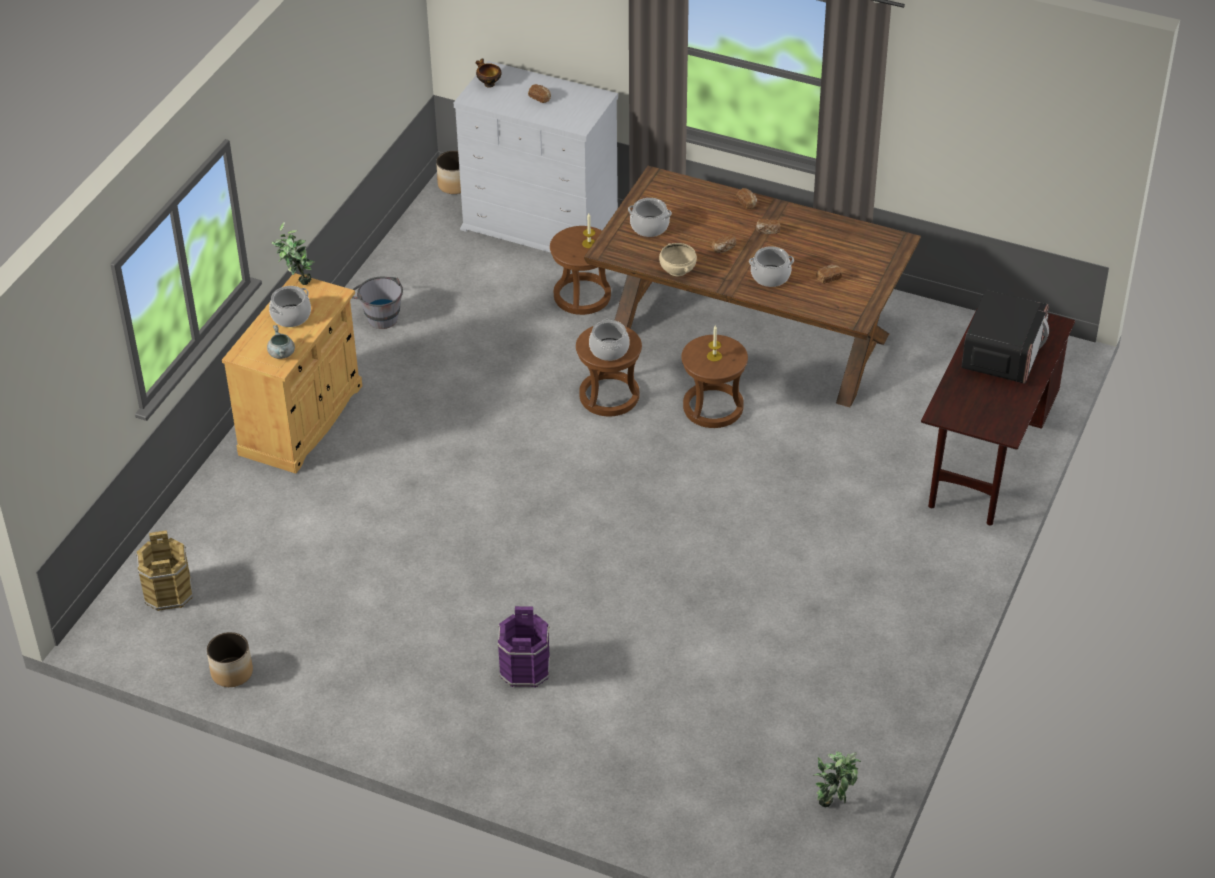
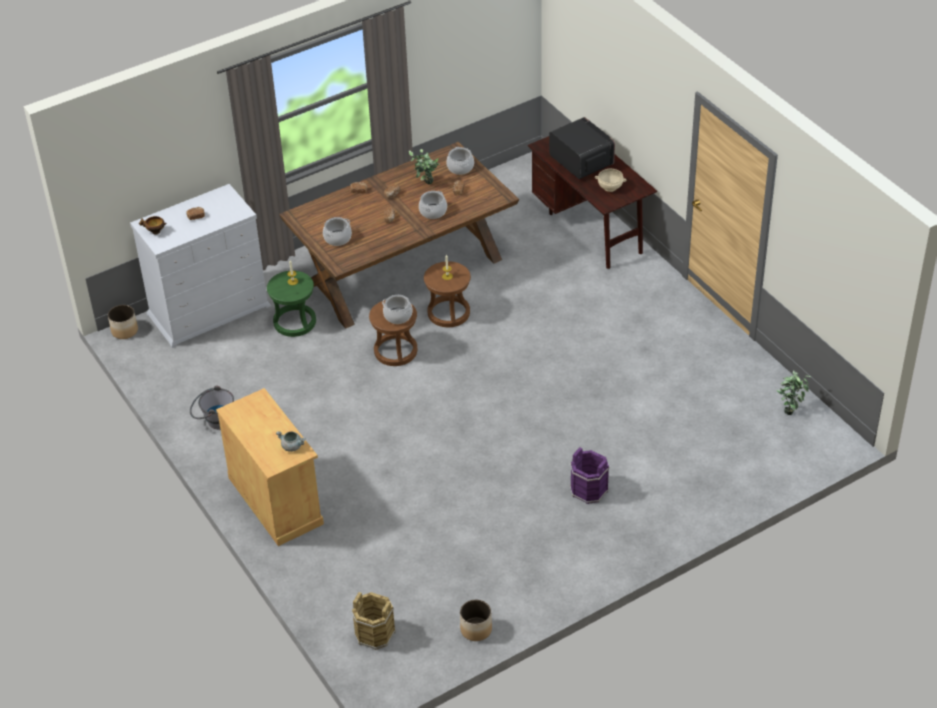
camera: 55 degrees left, 0 degrees up
(291, 316) = (259, 427): cooking pot -> cooking pot (460, 167)
(297, 282) = (227, 411): potted plant -> potted plant (425, 185)
(582, 296) = (294, 322): brown stool -> green stool
(677, 270) = (388, 245): beige bowl -> beige bowl (610, 187)

